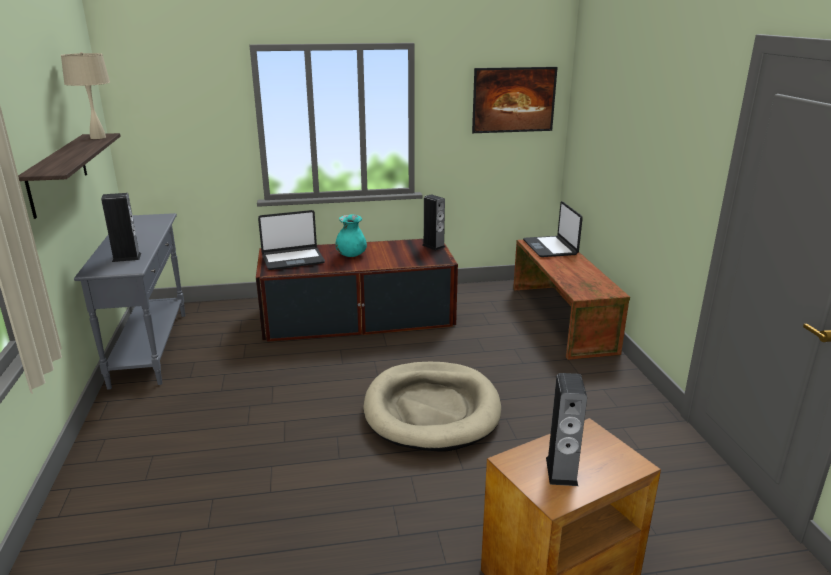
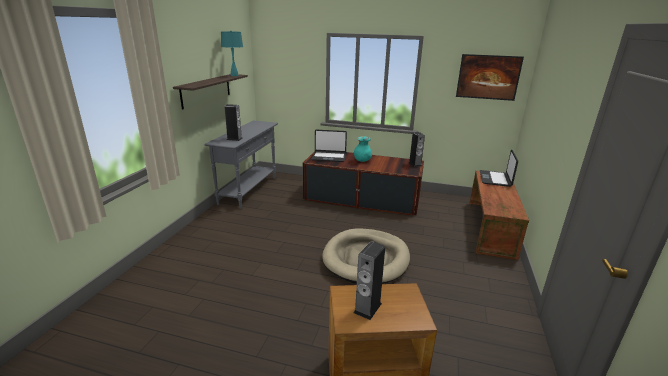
camera: 25 degrees right, 0 degrees up
(98, 137) = (234, 75): beige table lamp -> turquoise table lamp

